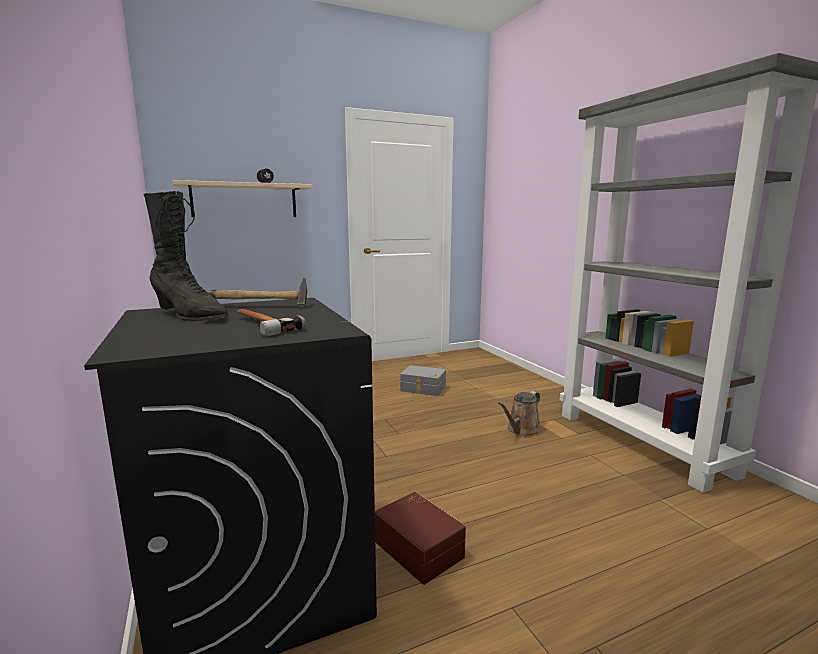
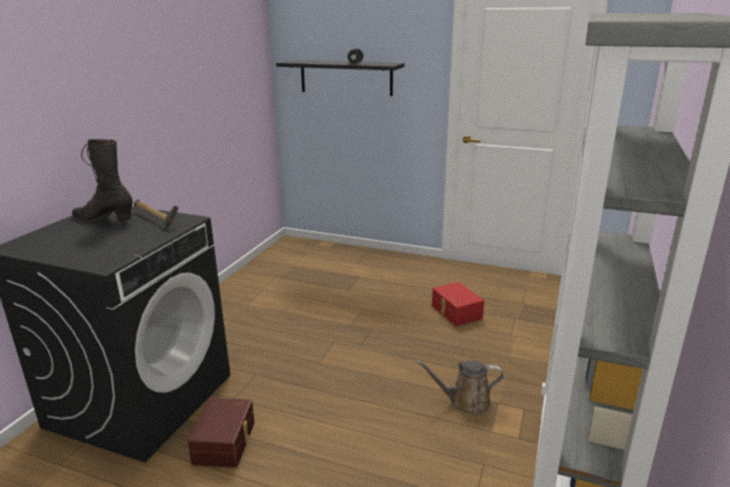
camera: 45 degrees right, 10 degrees up
(190, 316) = (104, 219): black boot -> black boot turned 120 degrees clockwise
(244, 200) = (346, 77): beige shelf -> black shelf
(262, 325) = (99, 243): hammer -> none
(423, 389) = (455, 312): grey storage box -> red storage box

